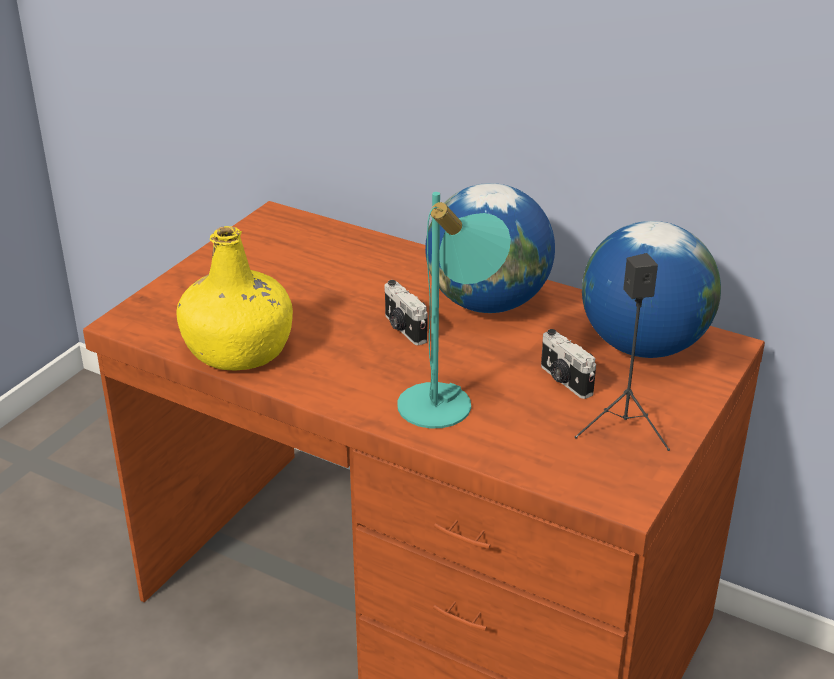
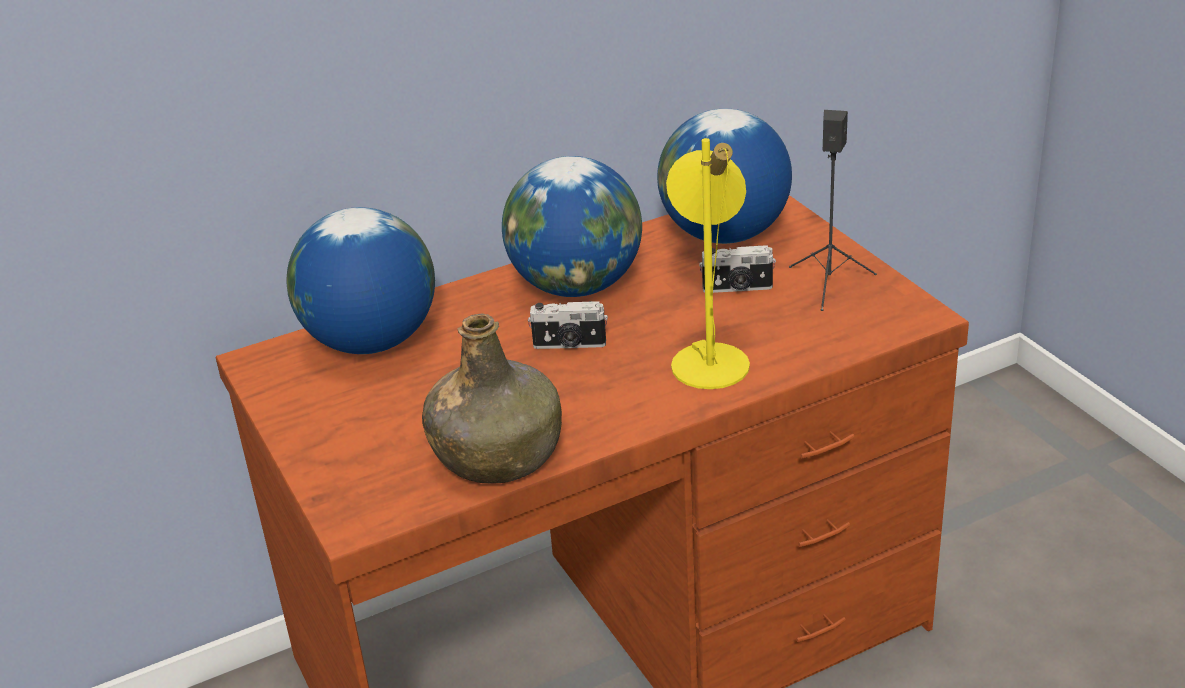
camera: 55 degrees left, 0 degrees up
(239, 349) = (497, 455): yellow bottle -> green bottle
(333, 247) = (371, 341): none -> globe
(448, 401) = (710, 357): turquoise table lamp -> yellow table lamp

